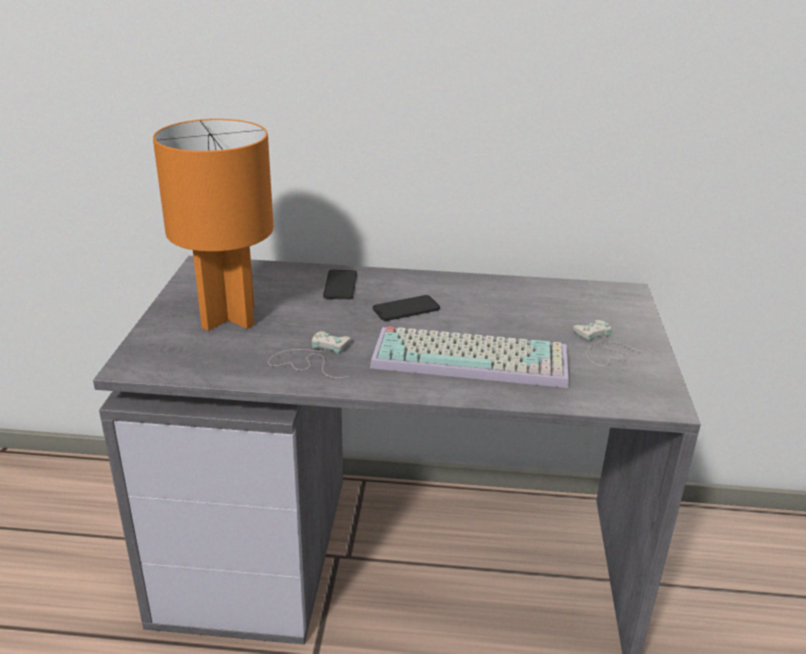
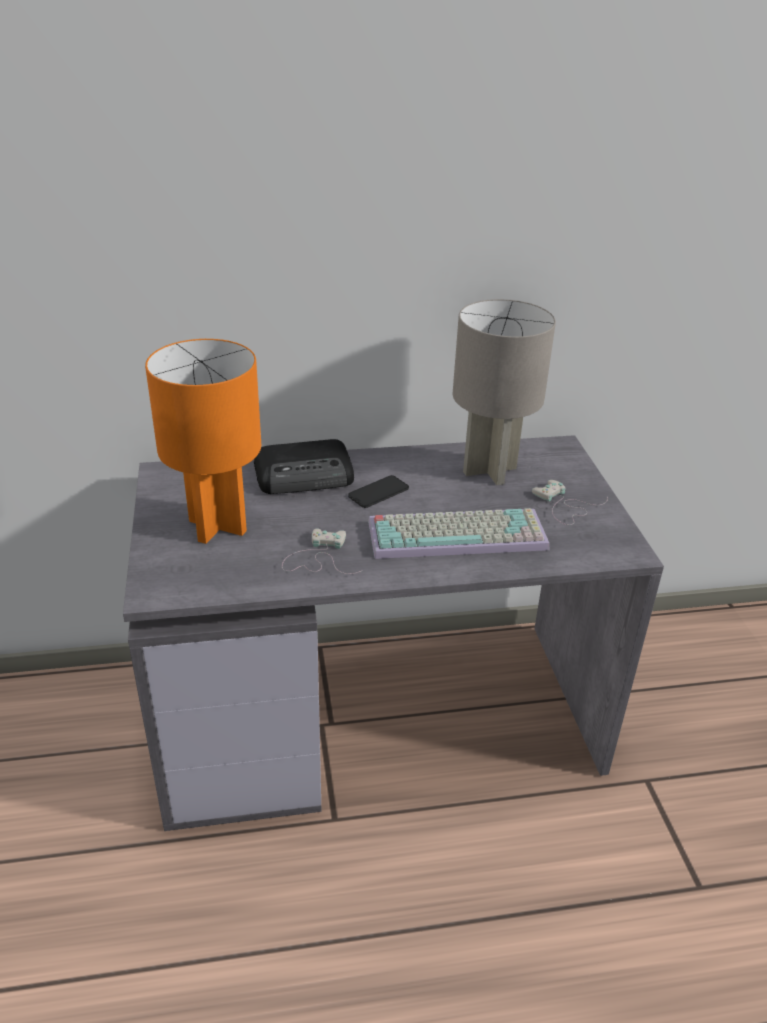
camera: 15 degrees left, 5 degrees up
(340, 285) = (306, 475): phone -> radio
(536, 303) = (490, 470): none -> grey table lamp

